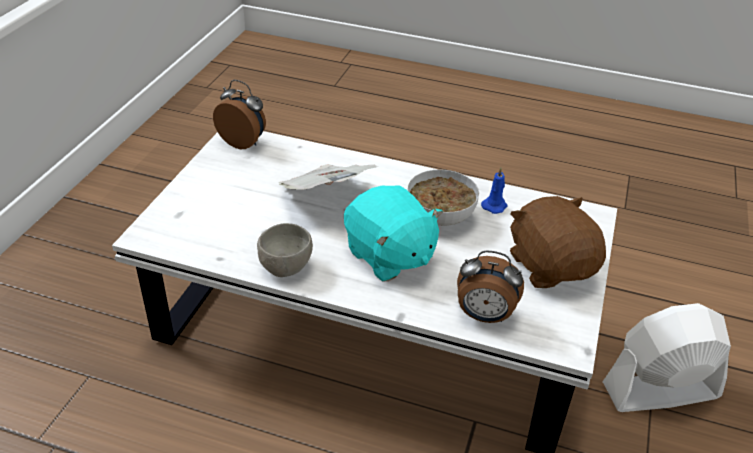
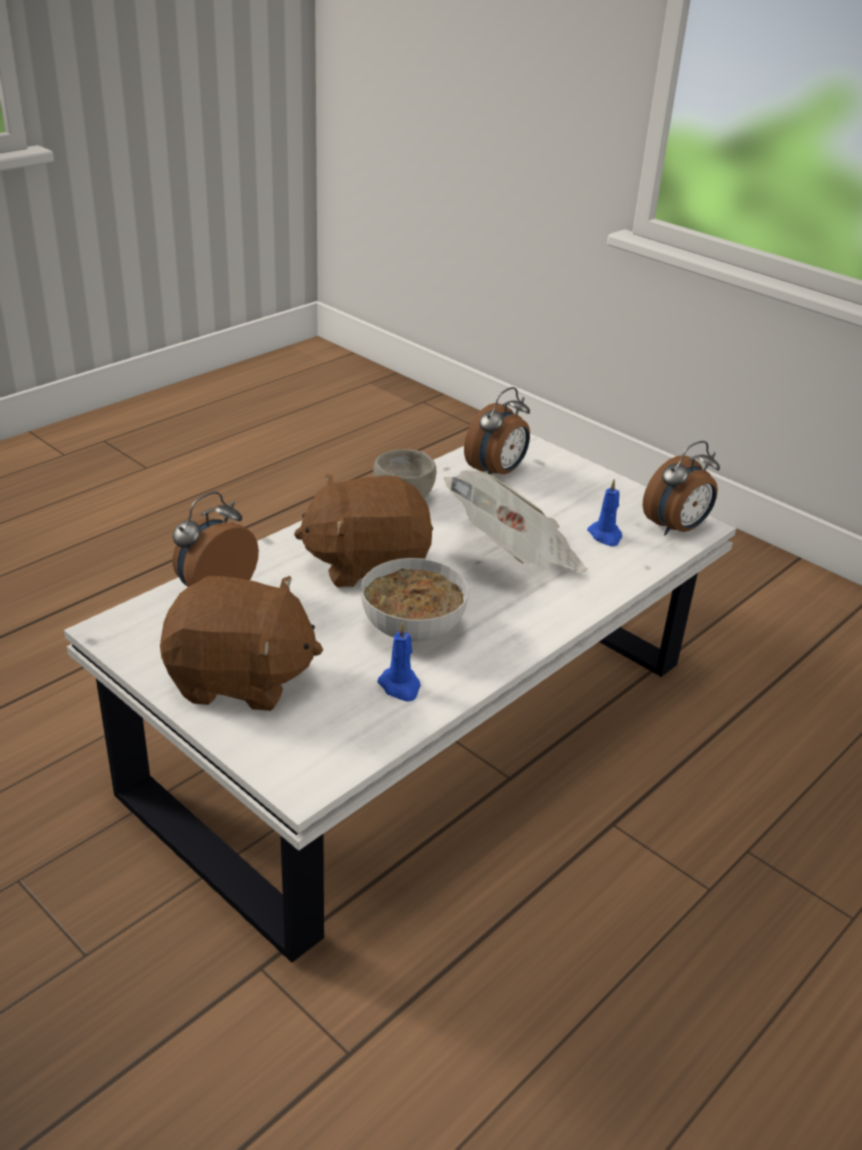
camera: 115 degrees right, 5 degrees down
(211, 230) = (497, 472): none -> alarm clock
(273, 166) = (605, 536): none -> blue candle
(389, 256) = (367, 564): turquoise plush toy -> brown plush toy
(660, 390) = (94, 985): white fan -> none

